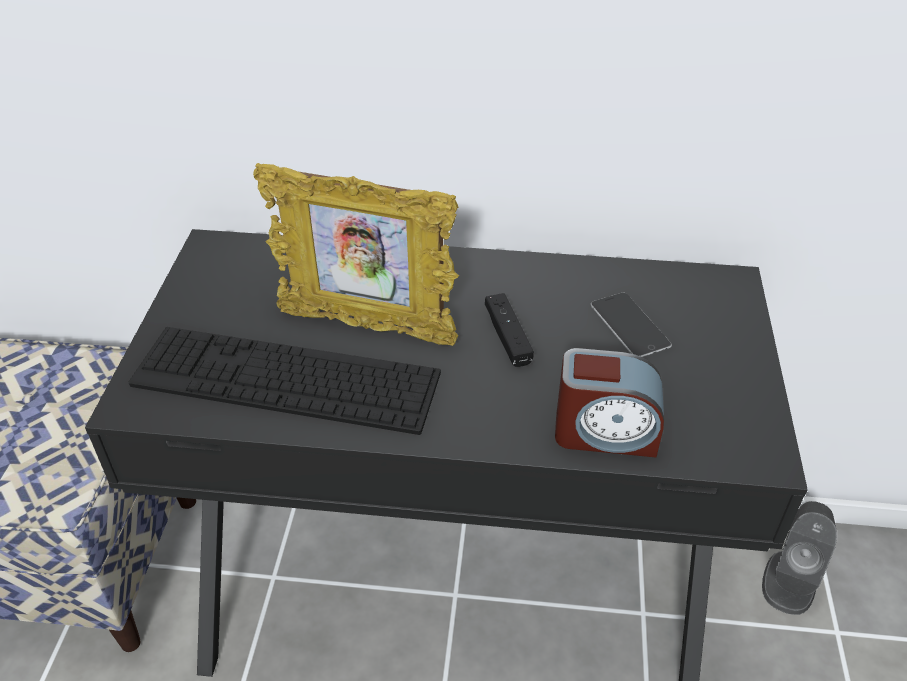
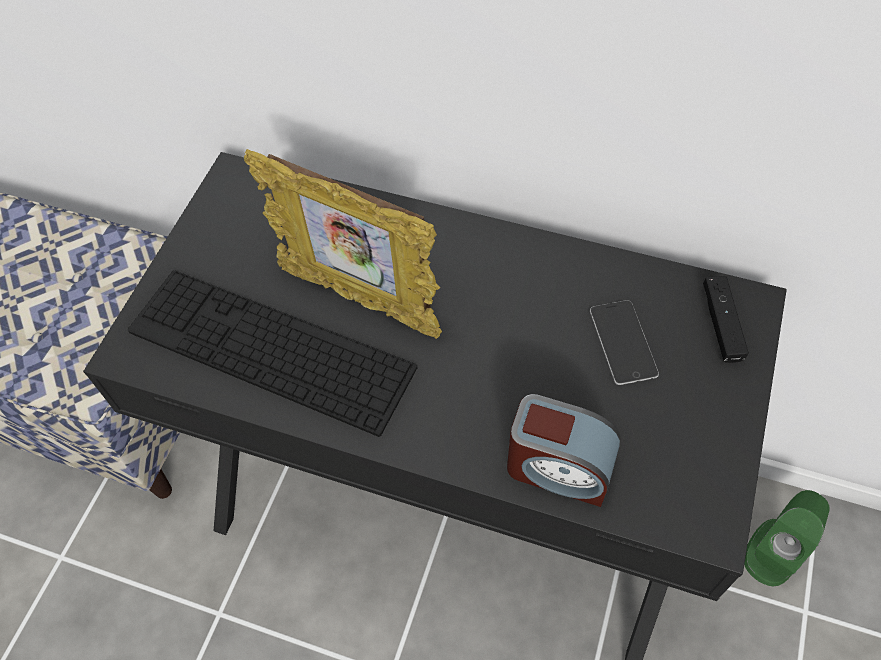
camera: 15 degrees right, 15 degrees up
(507, 337) = (494, 335): black game controller -> black game controller (721, 324)
(789, 581) = (774, 551): grey speaker -> green speaker

